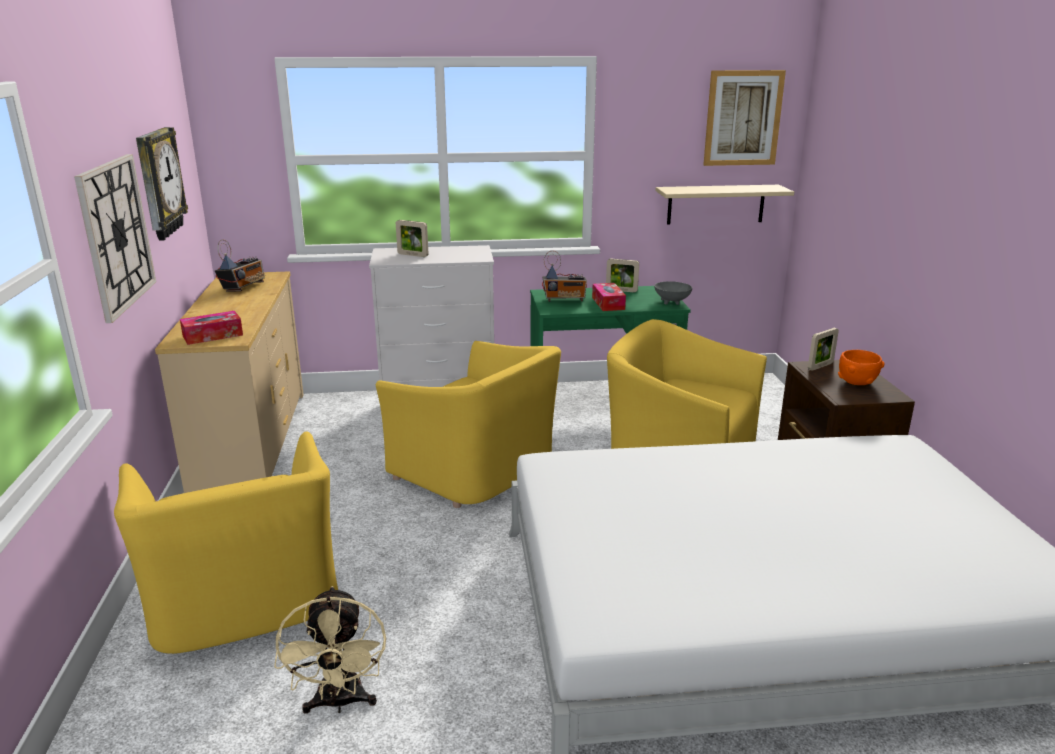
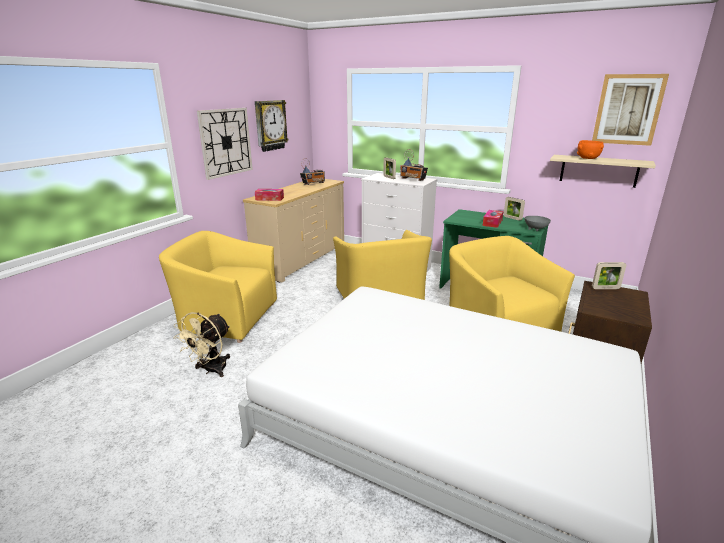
camera: 35 degrees right, 0 degrees up
(244, 600) = (227, 318): yellow armchair -> yellow armchair turned 90 degrees clockwise
(564, 300) = (469, 217): radio -> radio (413, 179)
(856, 382) = (619, 304): orange bowl -> orange bowl (588, 158)

